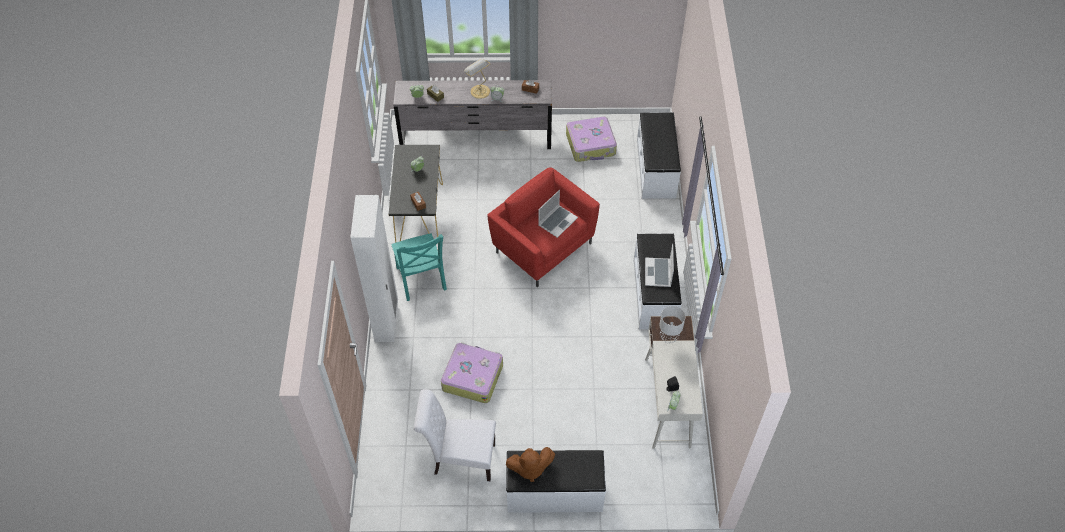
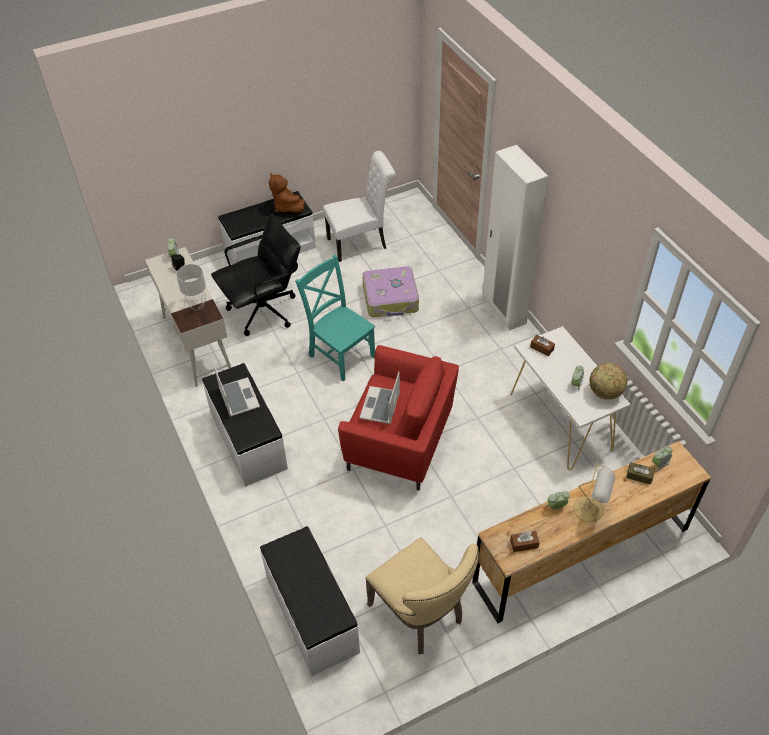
camera: 155 degrees right, 5 degrees down
(404, 157) = (605, 393): none -> globe
(420, 216) = (561, 421): black console table -> white console table
(421, 280) = (502, 357): turquoise chair -> turquoise chair (340, 354)
(476, 138) = (581, 555): grey dresser -> brown dresser
(529, 468) = (286, 207): brown plush toy -> brown plush toy turned 90 degrees counterclockwise
(591, 145) = (421, 615): suitcase -> beige chair
(593, 413) = (264, 311): none -> black office chair

